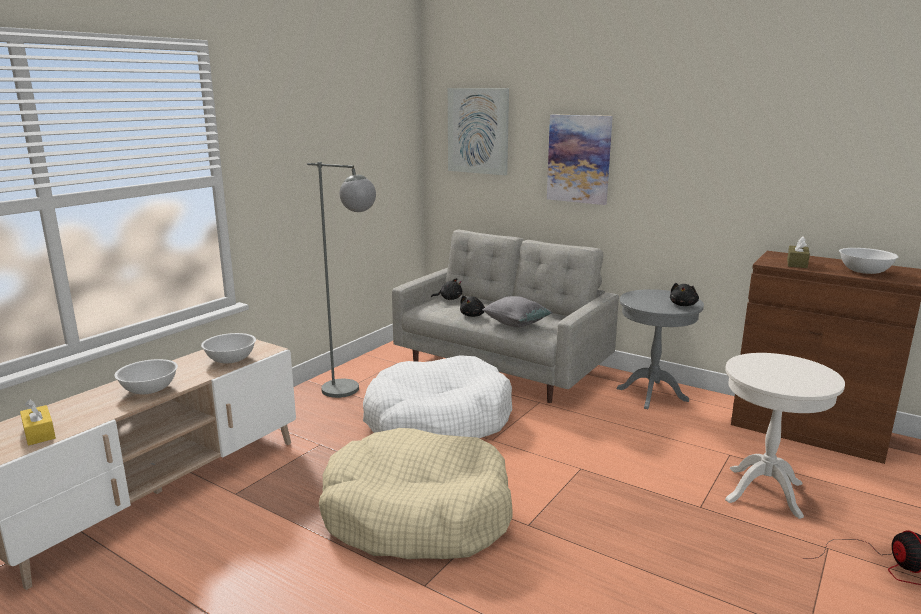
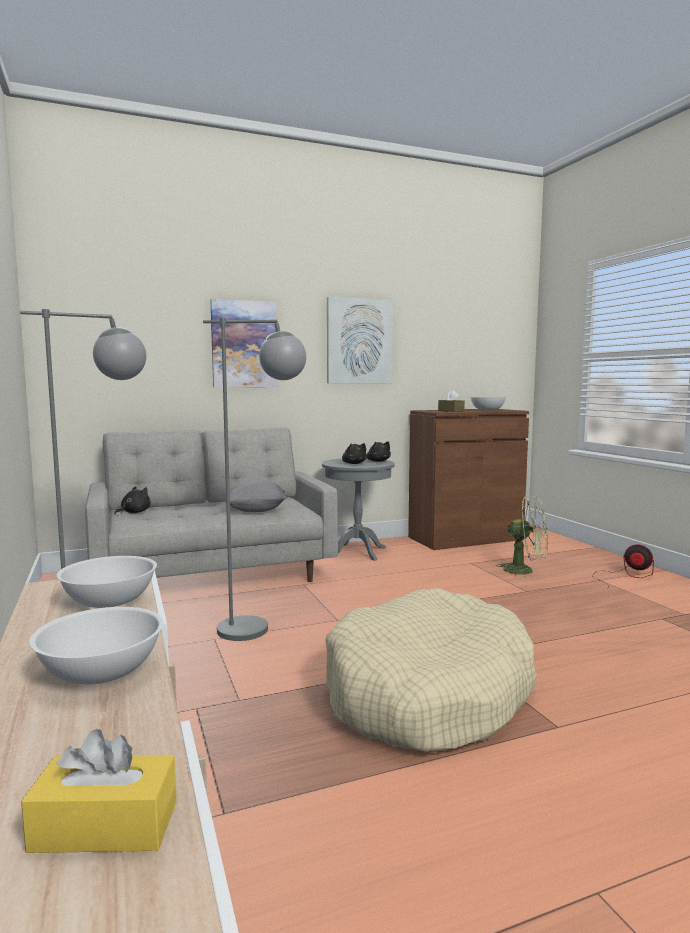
camera: 55 degrees left, 10 degrees down
(437, 420) = (261, 630): white dog bed -> grey floor lamp
(473, 315) = (200, 515): black plush toy -> black plush toy (354, 463)
(478, 131) = (115, 316): picture -> picture (359, 341)
(764, 492) = (525, 571): white side table -> green fan

